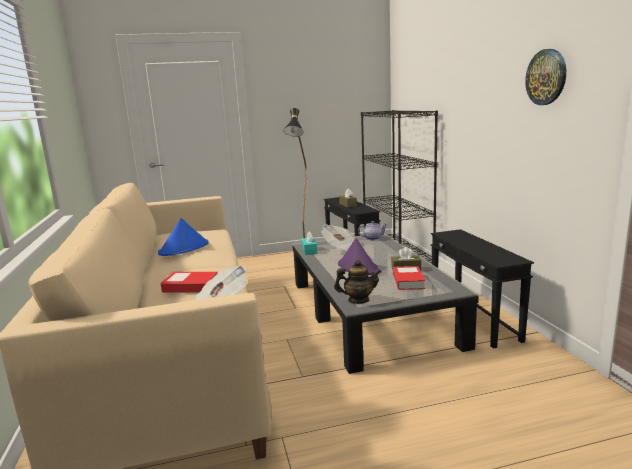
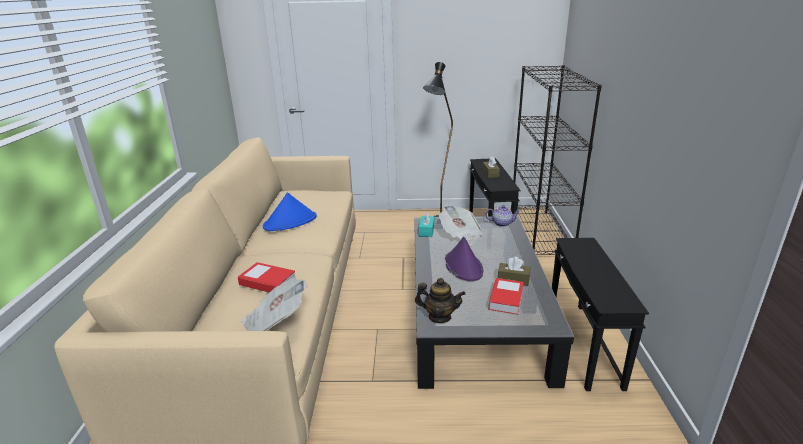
camera: 15 degrees right, 10 degrees up
(546, 77) = (710, 93): wall clock -> none

